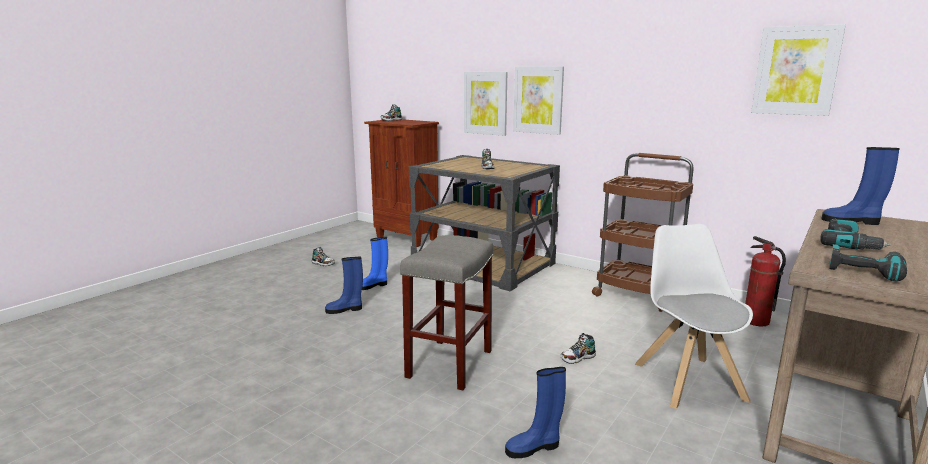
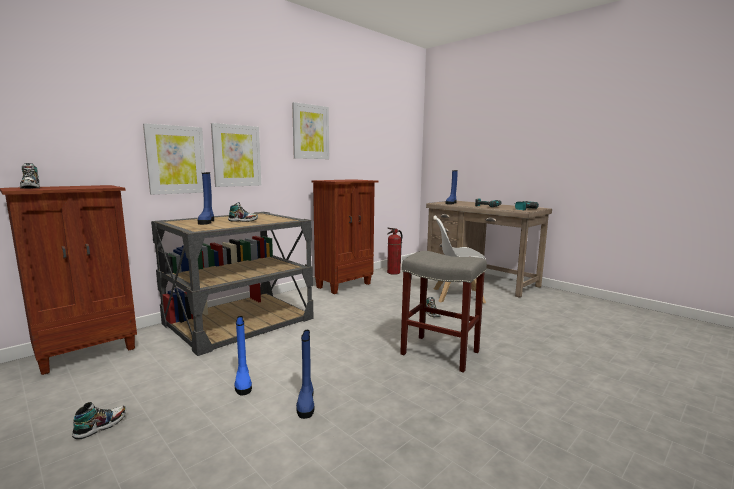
camera: 80 degrees left, 5 degrees down
(534, 448) = (535, 338): blue boot -> blue boot (207, 222)
(637, 294) = (344, 286): brown cart -> brown cabinet
(796, 71) = (378, 139): picture -> picture (310, 132)

